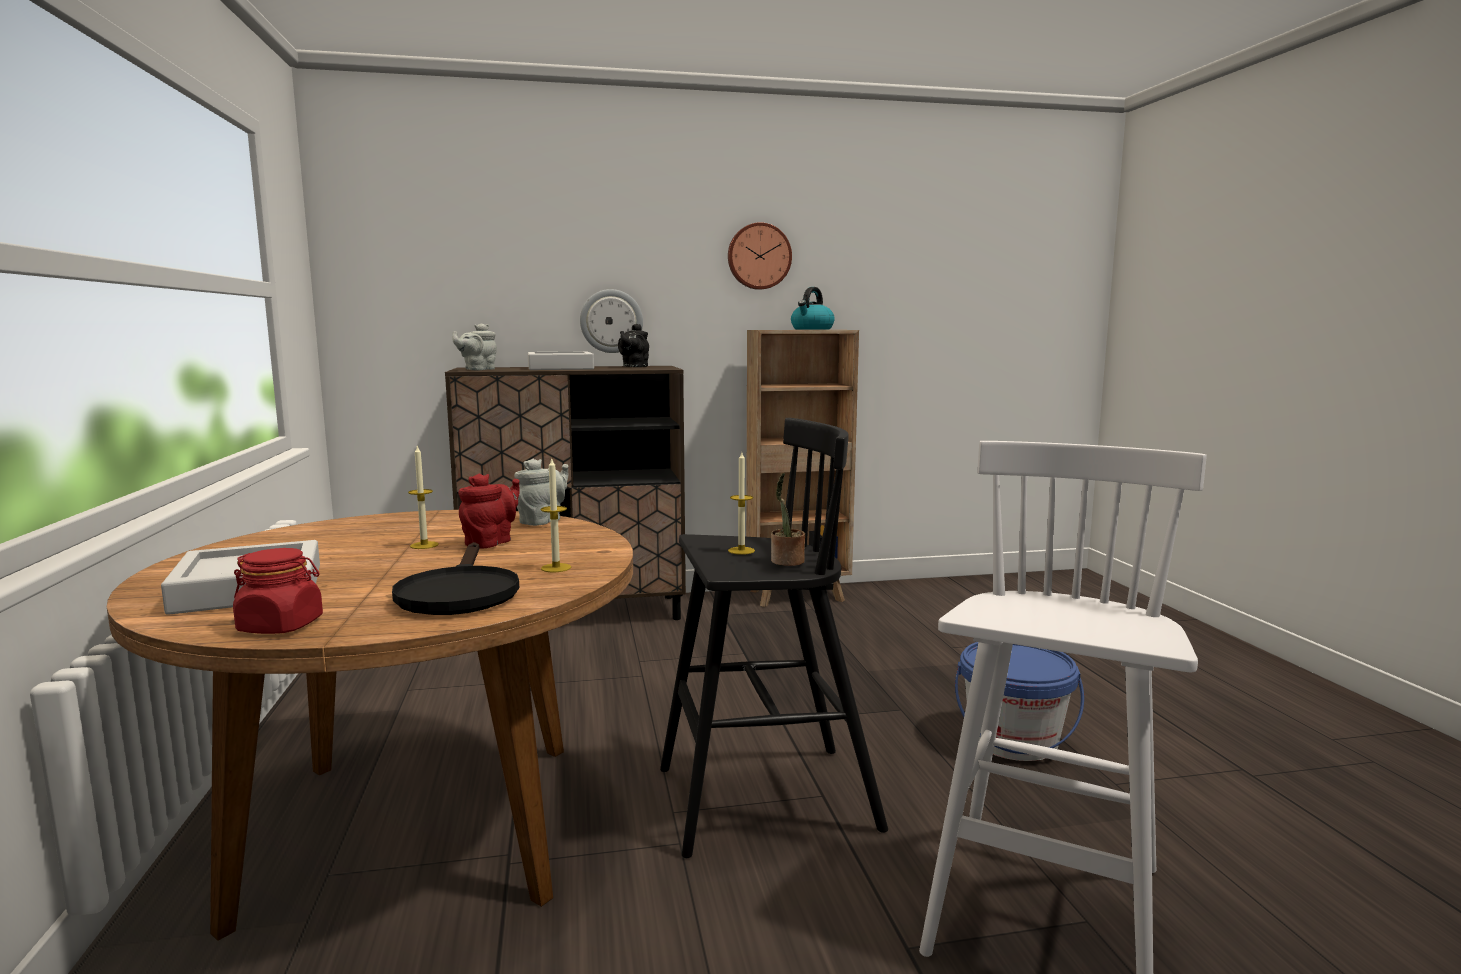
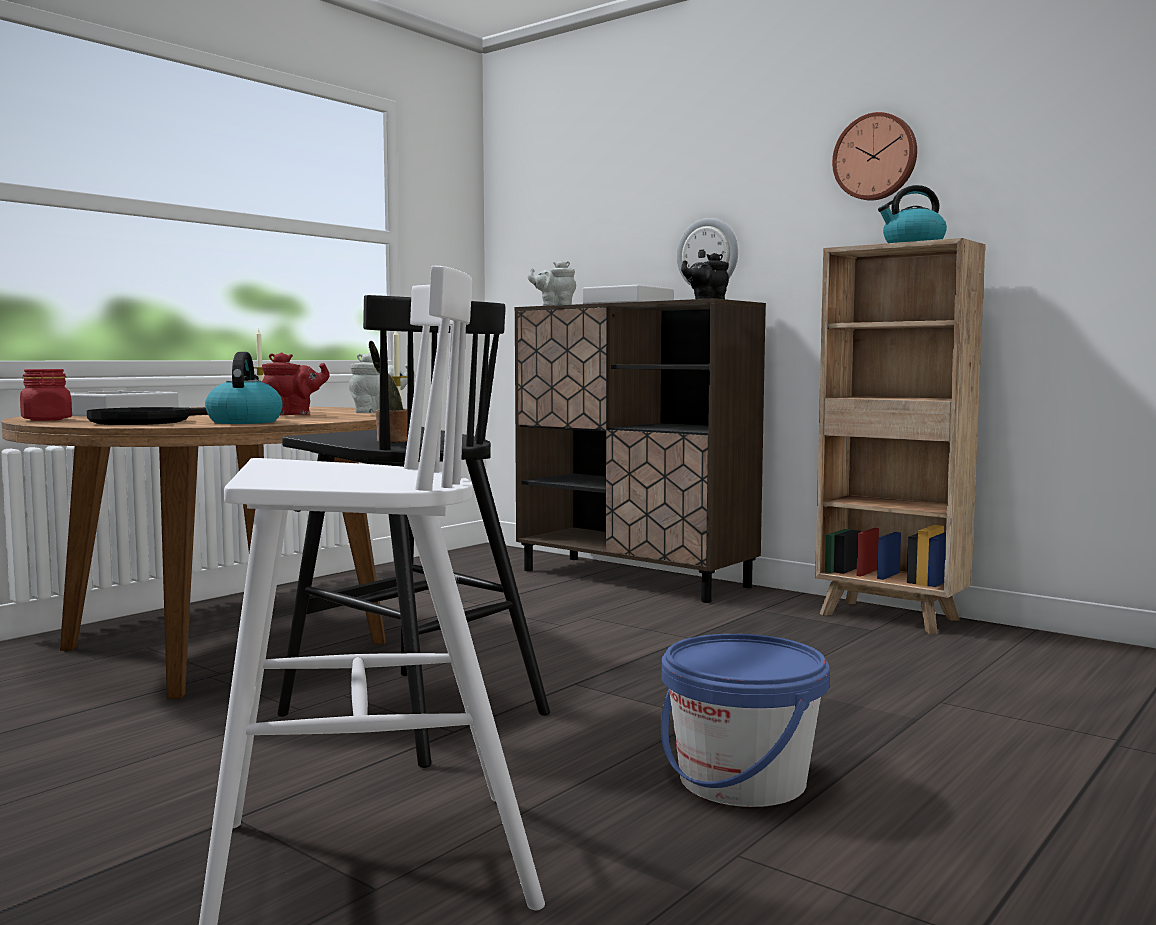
camera: 50 degrees right, 5 degrees down
(556, 568) = (244, 422): candle -> kettle

